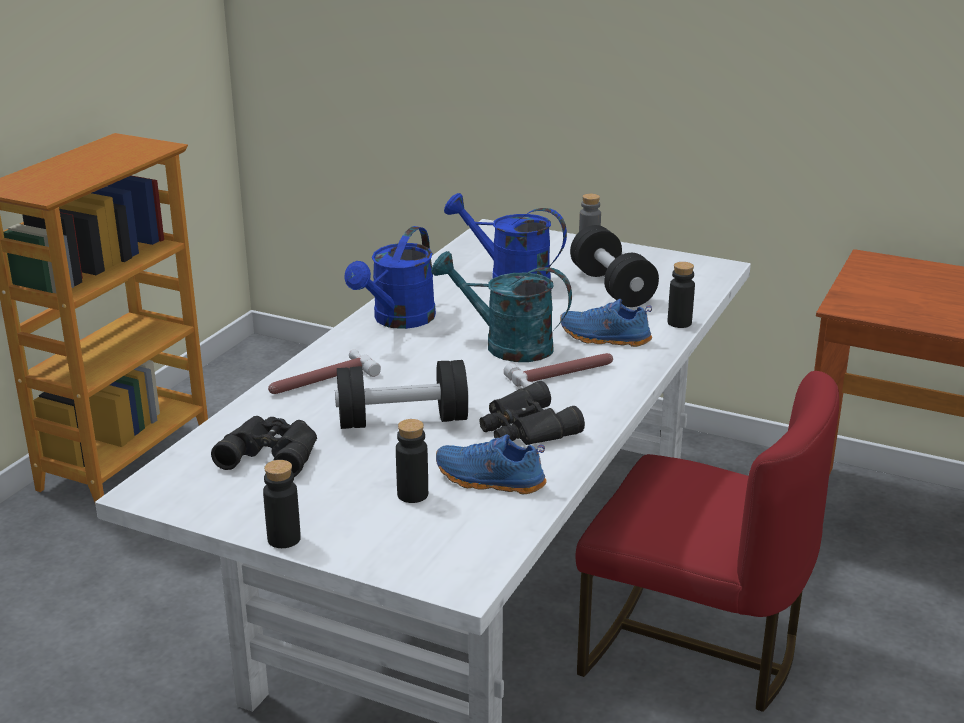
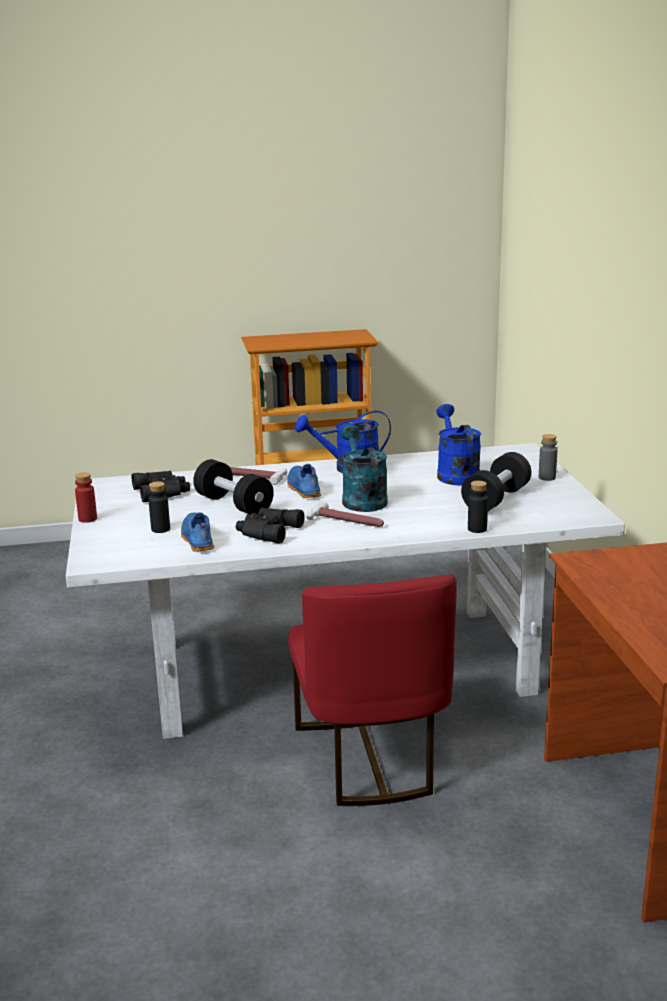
camera: 55 degrees right, 5 degrees down
(284, 539) = (87, 519): black bottle -> red bottle
(604, 338) = (415, 517): blue shoe -> blue shoe (303, 489)

